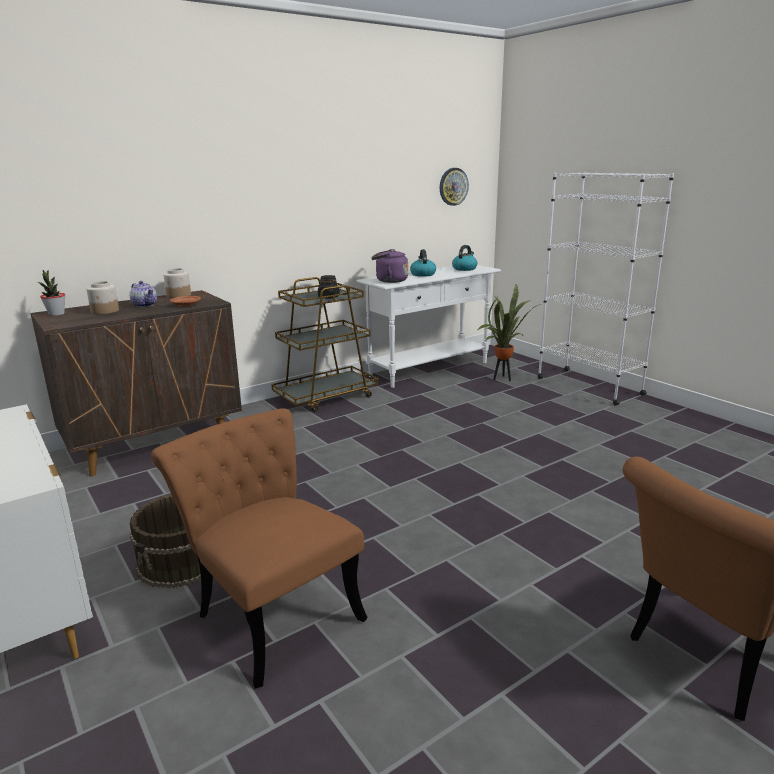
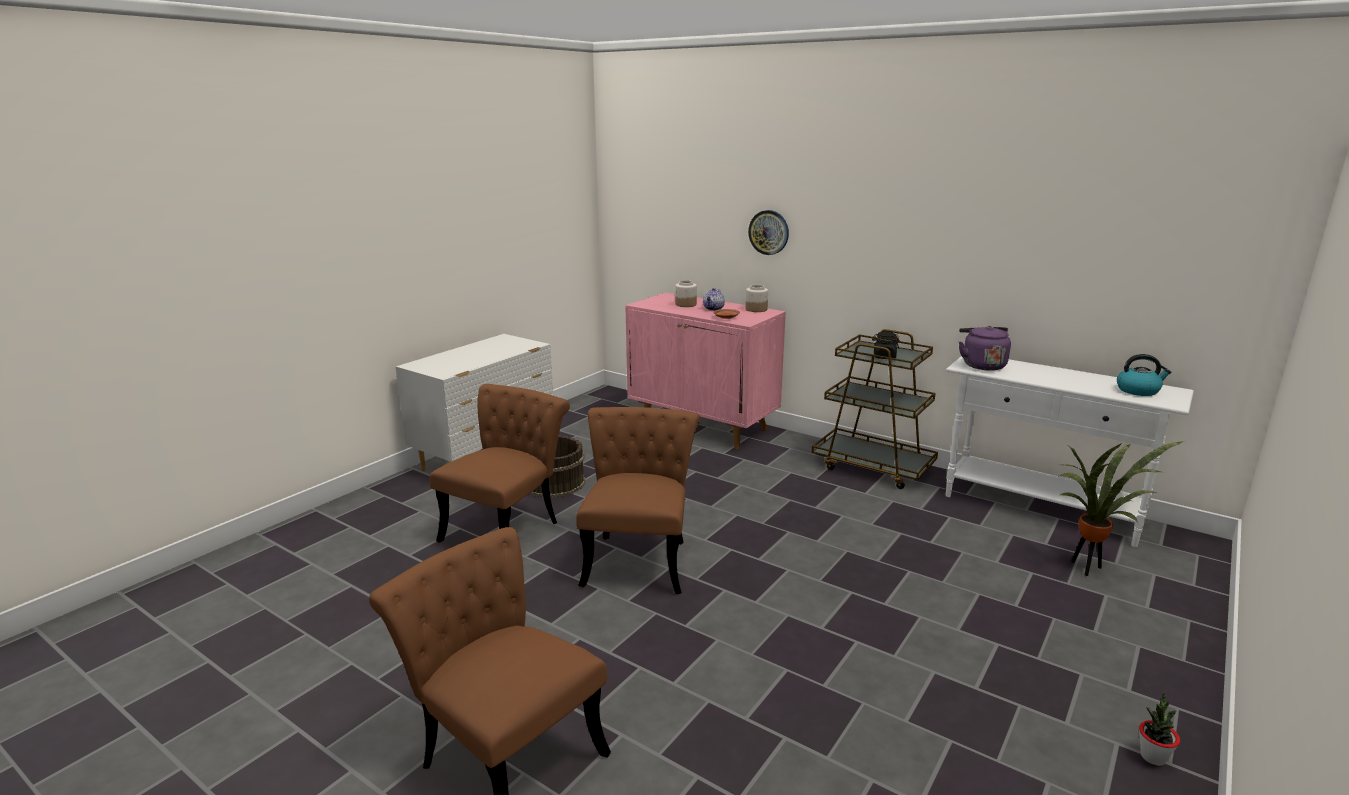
camera: 70 degrees right, 0 degrees up
(56, 314) = (666, 297): potted plant -> potted plant (1152, 757)
(156, 444) = (703, 426): brown cabinet -> pink cabinet
(402, 527) = (639, 558): none -> brown chair
(422, 274) = (1051, 374): kettle -> none
(453, 186) = (1182, 262): wall clock -> wall clock (769, 232)
(588, 386) = (1171, 654): white bookcase -> none

